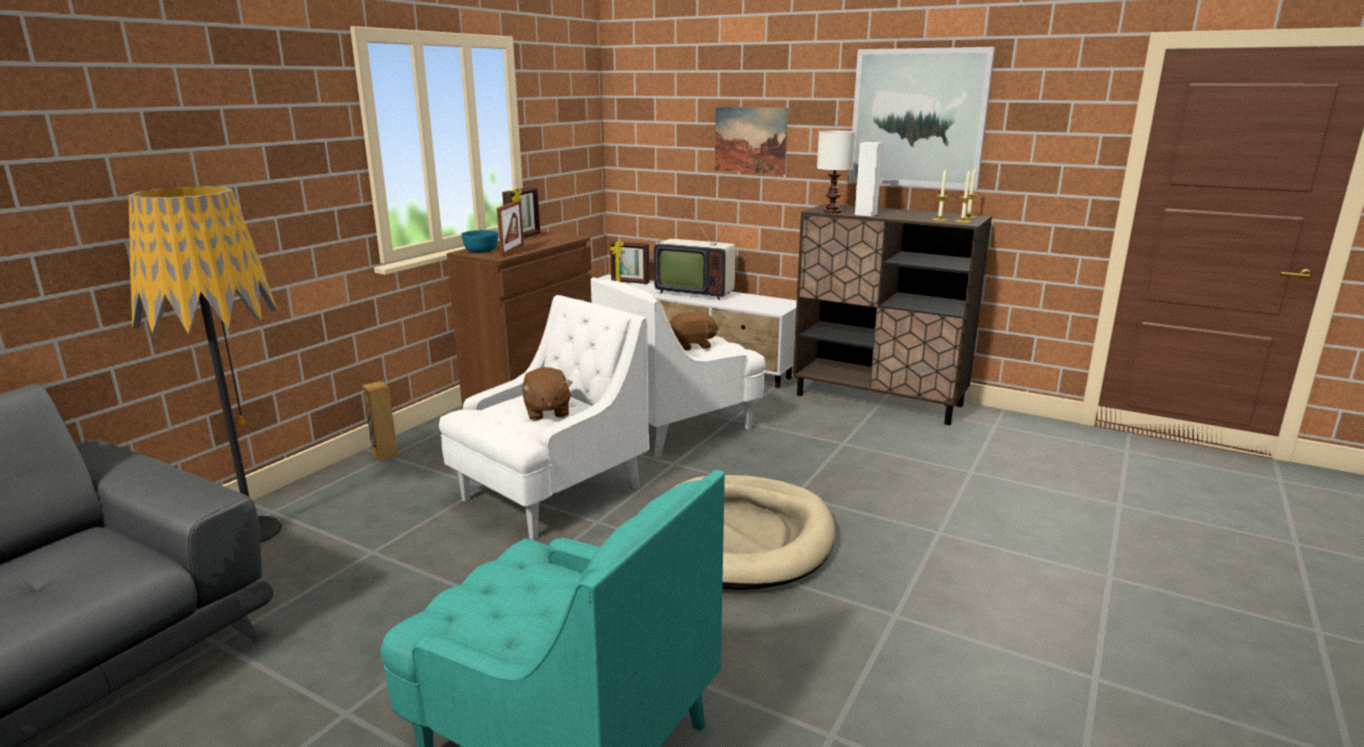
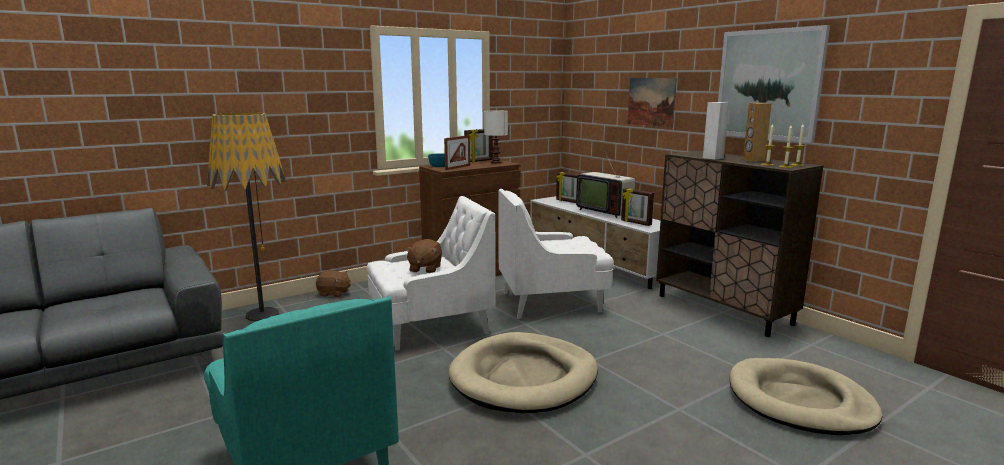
camera: 25 degrees right, 5 degrees down
(384, 455) = (362, 288): brown speaker -> brown speaker (753, 160)
(692, 345) = (565, 244): brown plush toy -> brown plush toy (334, 293)
(750, 304) = (635, 223): none -> picture frame
(832, 212) = (689, 155): white table lamp -> white table lamp (496, 162)
(1038, 493) = (800, 401): none -> beige dog bed

